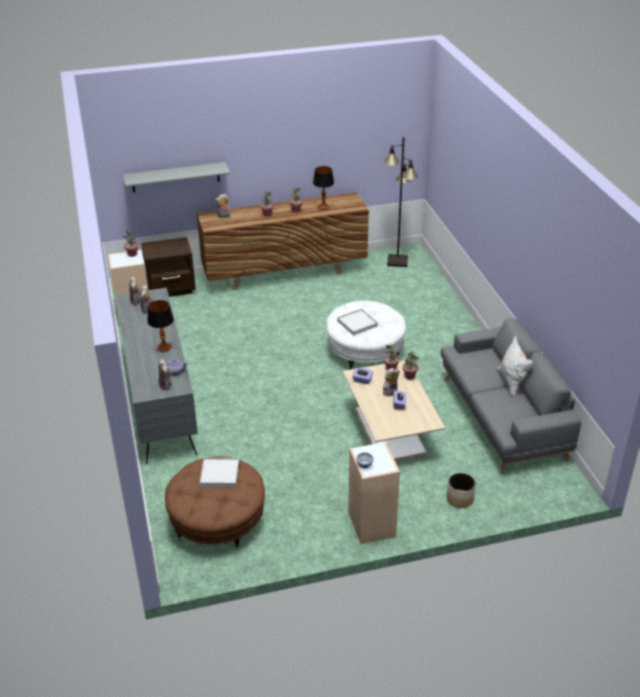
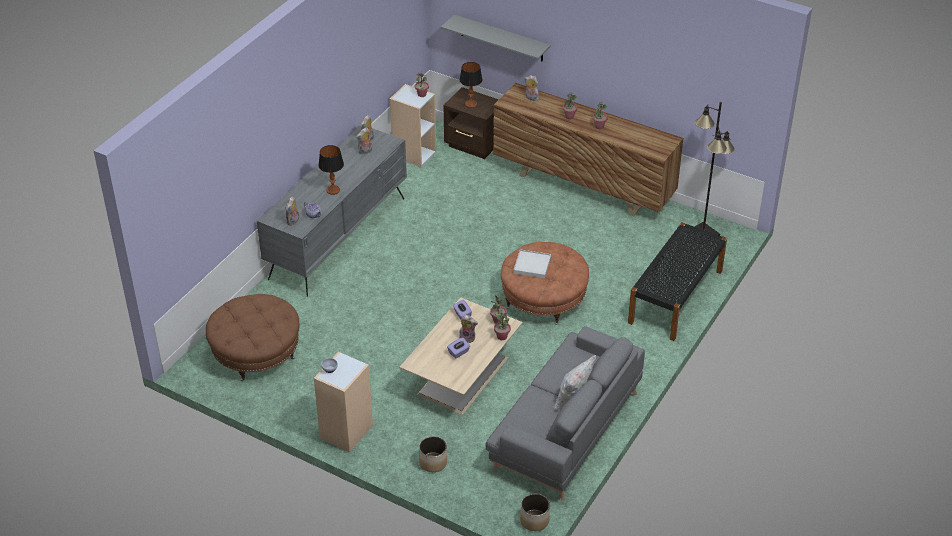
camera: 45 degrees right, 5 degrees up
(219, 474) = (266, 314): white tray -> none
(323, 207) = (627, 136): table lamp -> table lamp (470, 104)
(365, 352) = (543, 299): white ottoman -> brown ottoman
(438, 302) = (676, 297): none -> black bench
(575, 485) = (534, 521): none -> planter

